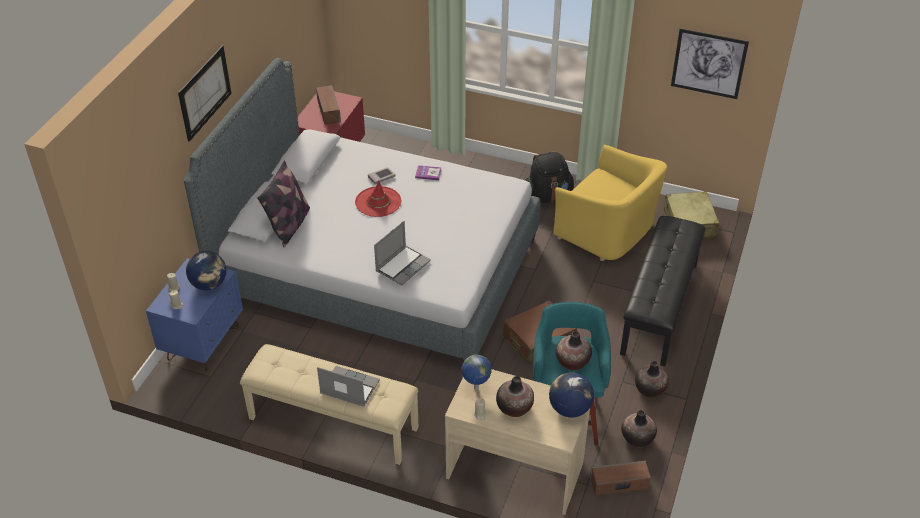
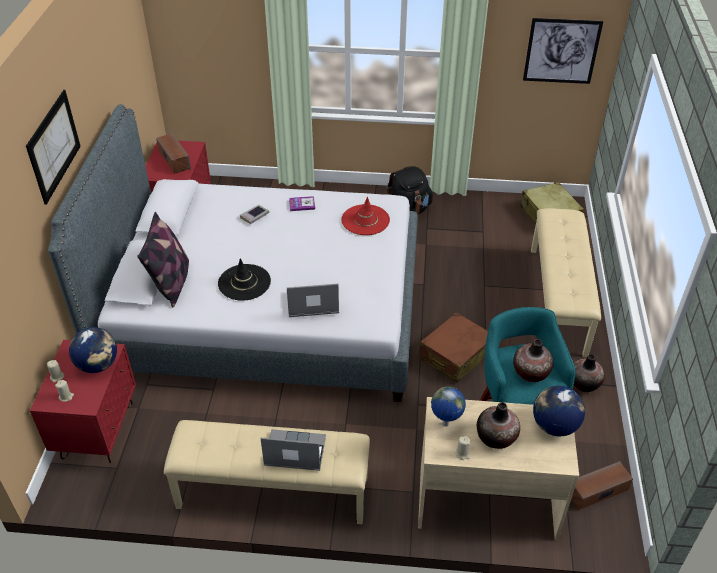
camera: 15 degrees left, 0 degrees up
(203, 343) = (98, 431): blue nightstand -> red nightstand
(351, 236) = (244, 282): none -> black hat
(378, 202) = (260, 241): red hat -> red hat (365, 220)
(403, 265) = (311, 303): laptop -> laptop turned 120 degrees counterclockwise
(607, 231) = (477, 235): yellow armchair -> none
(637, 438) = (594, 437): vase -> none
(660, 308) = (558, 300): black bench -> beige bench

